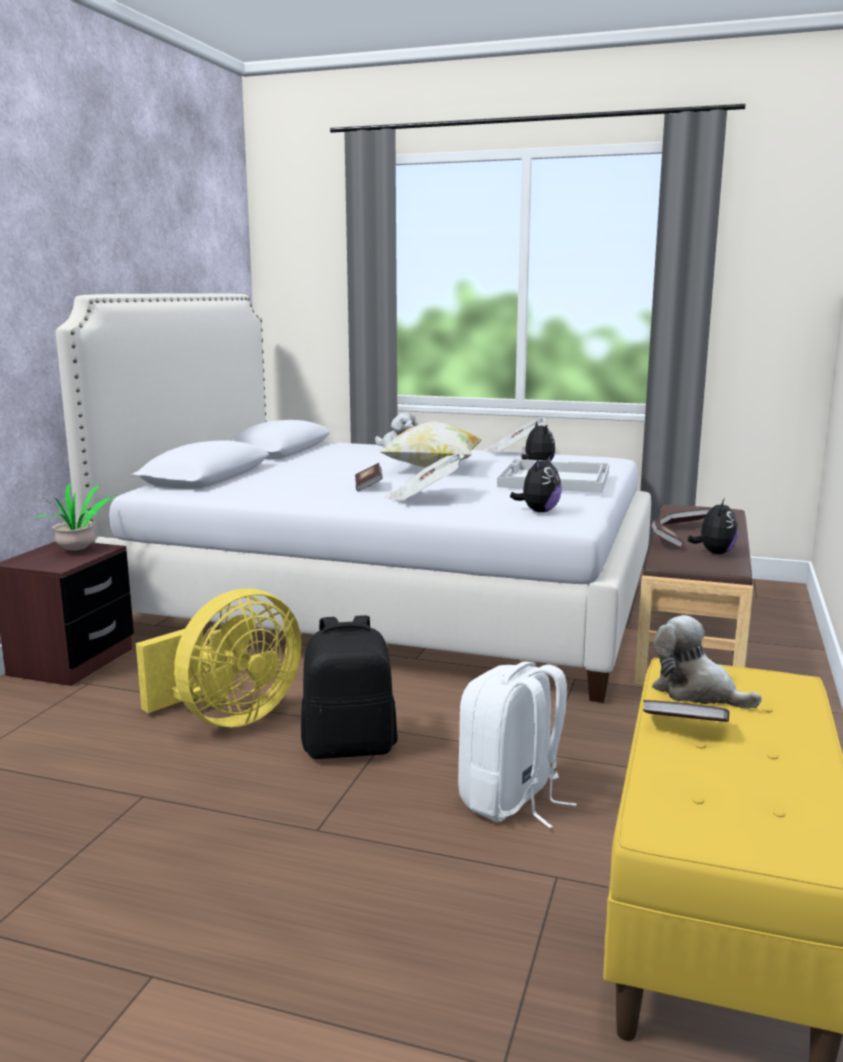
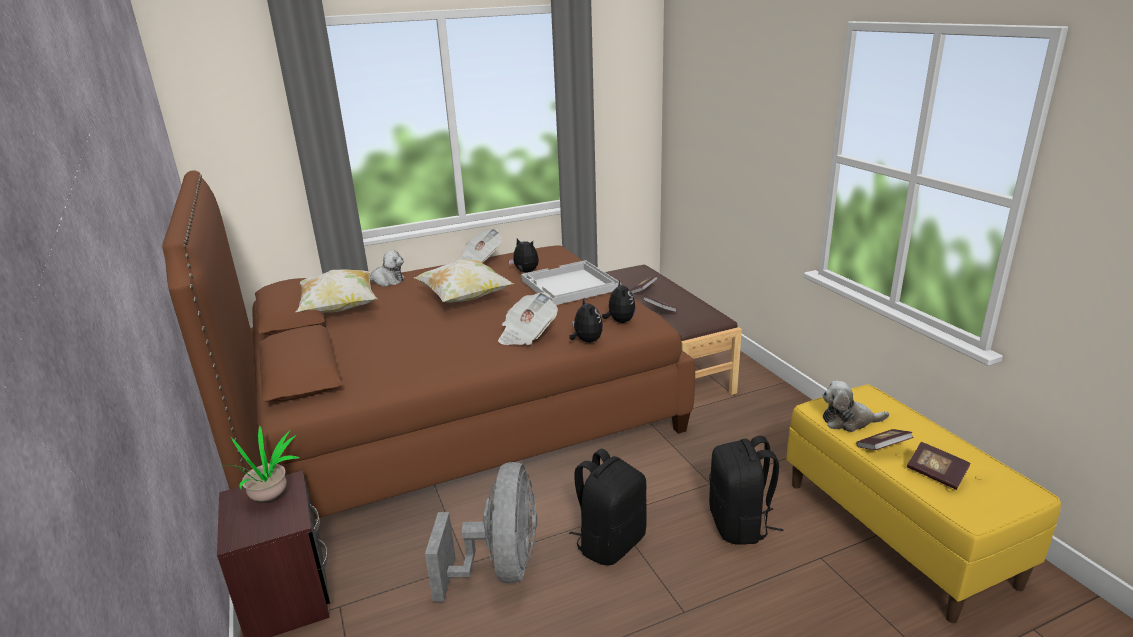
camera: 40 degrees left, 10 degrees up
(229, 717) = (501, 568): yellow fan -> grey fan
(318, 454) = (339, 309): none -> pillow
(368, 486) = (464, 336): book -> book (936, 474)
(389, 603) = (452, 412): white bed -> brown bed
(511, 801) = (740, 525): white backpack -> black backpack
(714, 553) = (693, 309): plush toy -> plush toy (586, 341)

